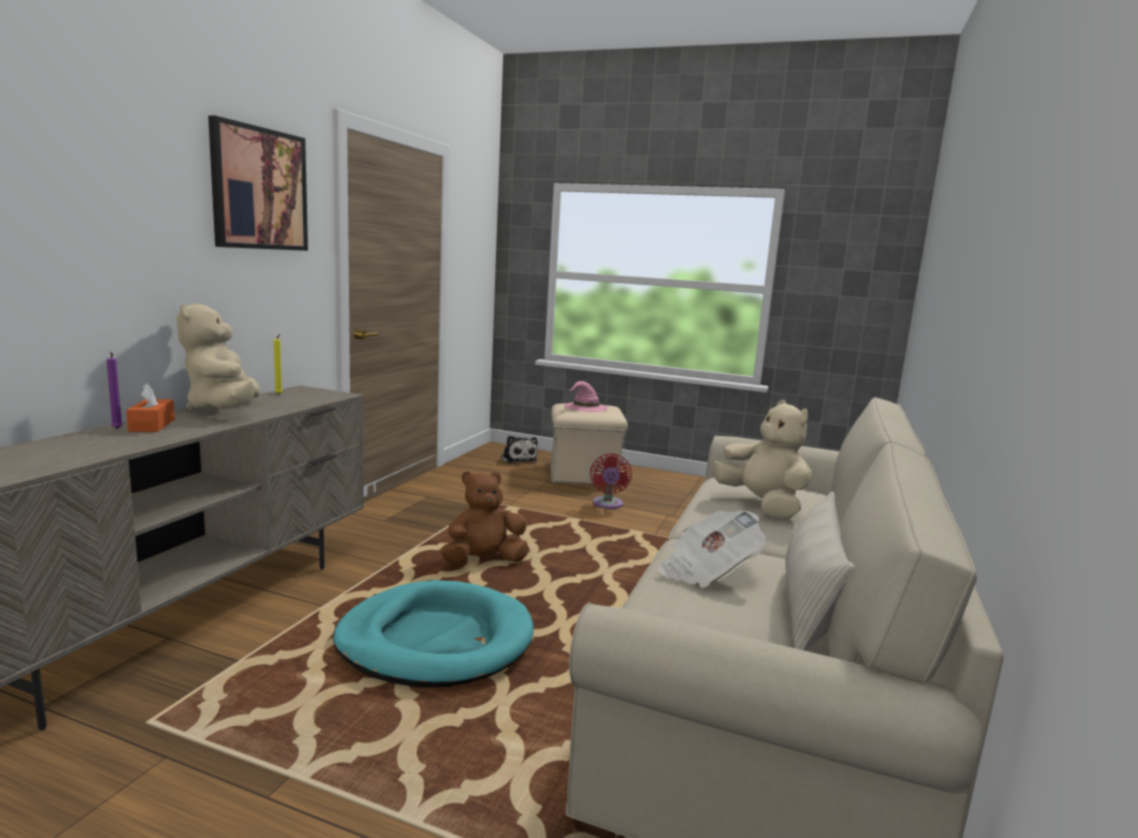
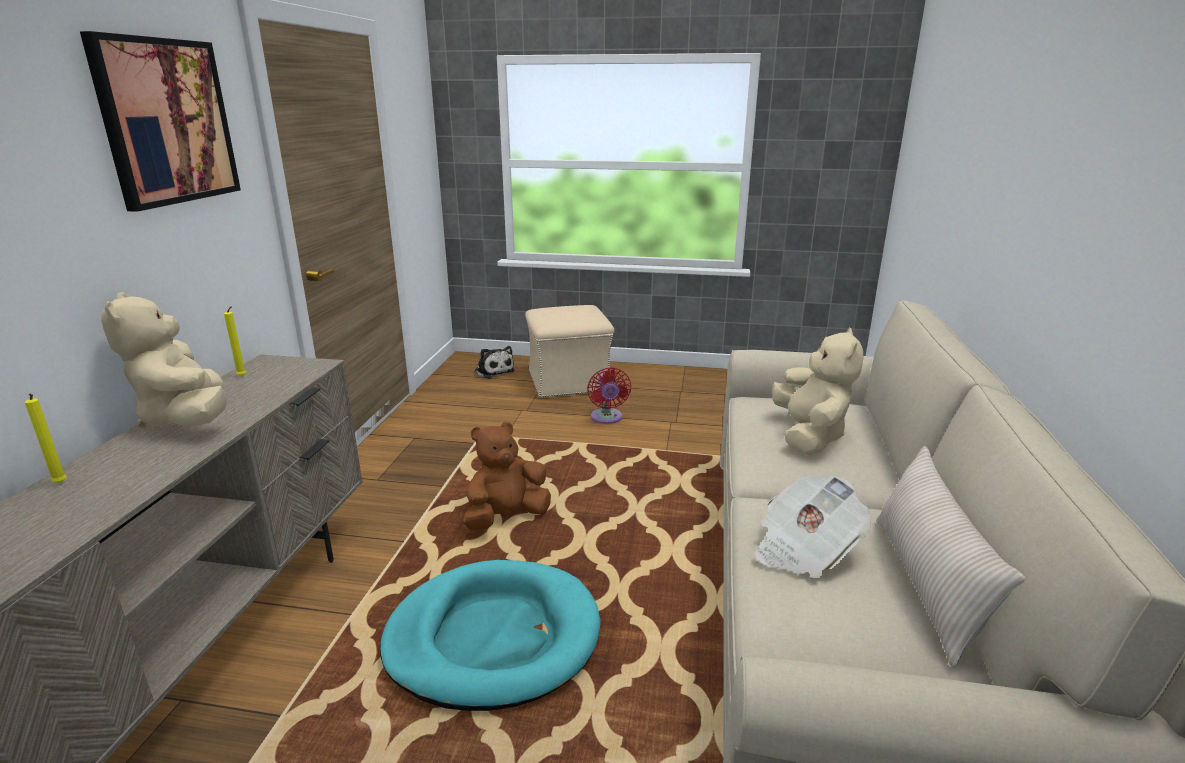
camera: 10 degrees left, 10 degrees up
(117, 429) = (60, 484): purple candle -> yellow candle
(152, 425) = (105, 468): orange tissue box -> none
(586, 407) = (564, 311): pink hat -> none
(762, 505) = (809, 436): beige plush toy -> beige plush toy turned 45 degrees clockwise

